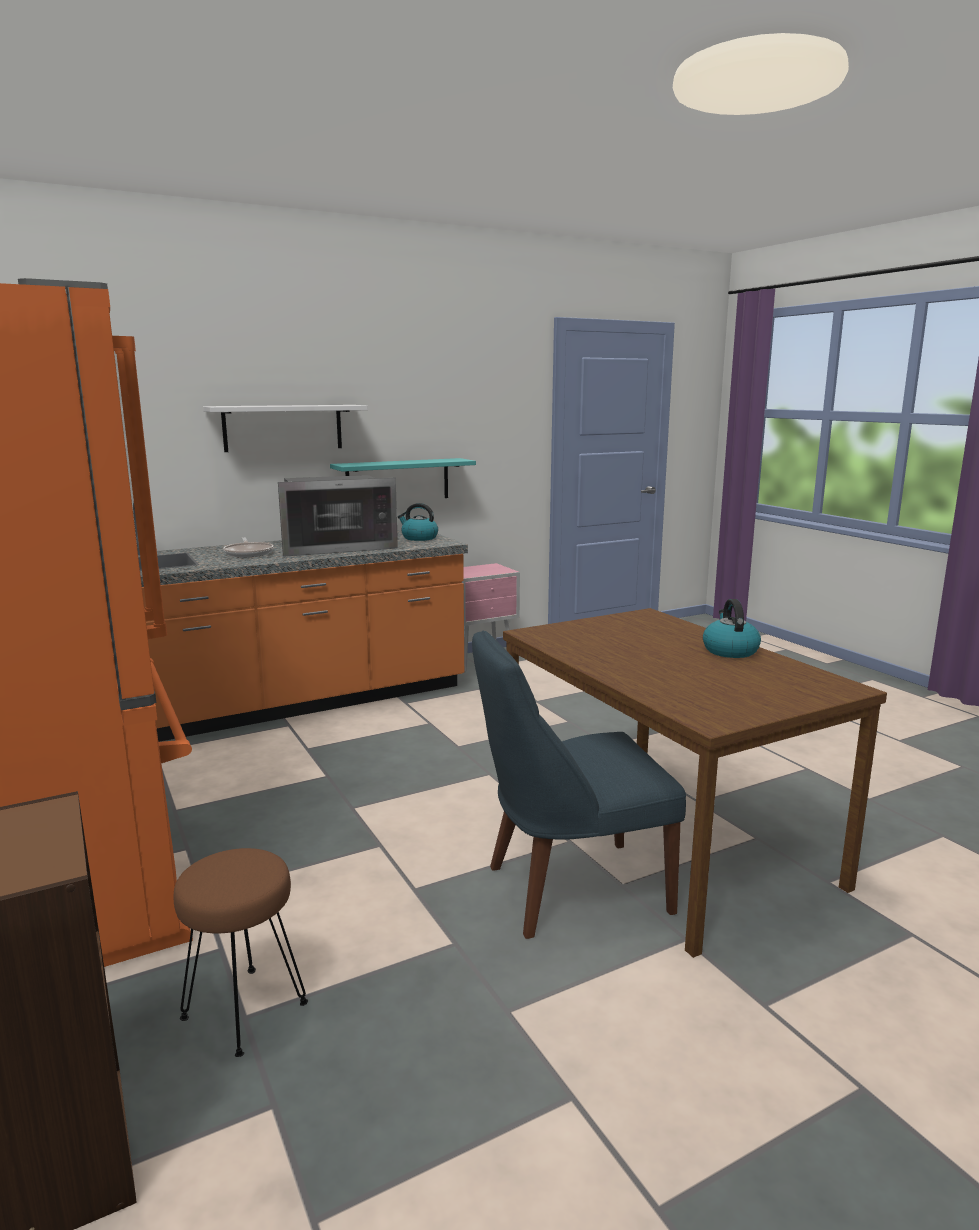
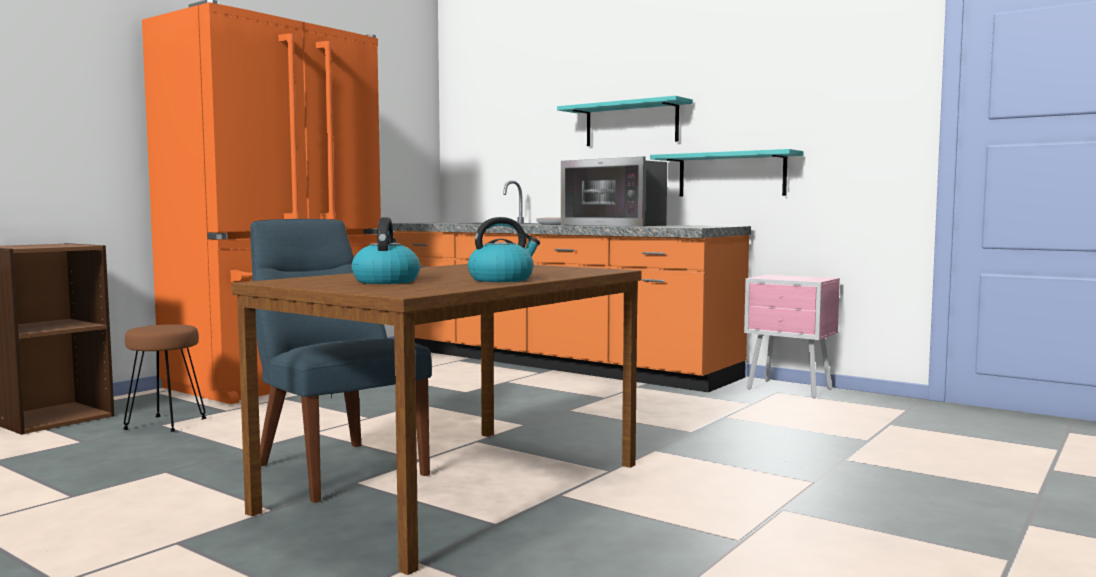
camera: 65 degrees right, 10 degrees down
(283, 427) = (631, 124): white shelf -> turquoise shelf
(419, 538) = (698, 226): kettle -> kettle (386, 281)

